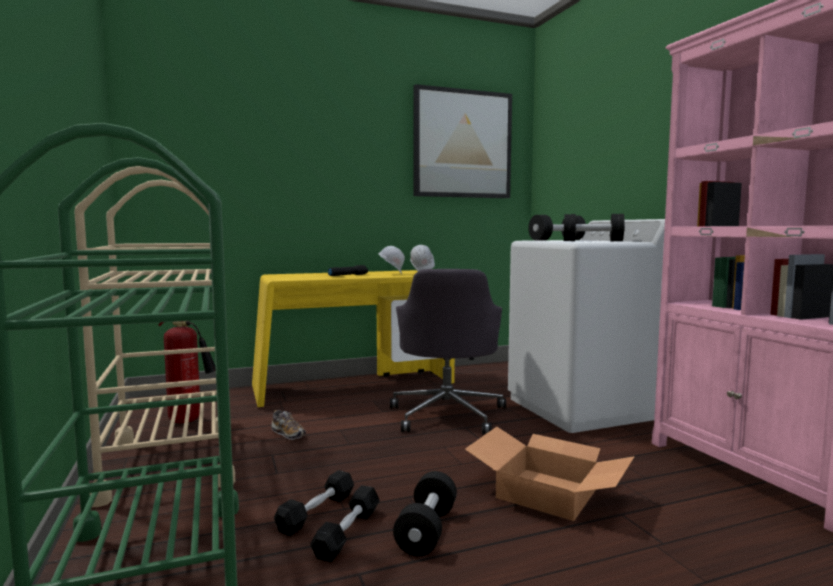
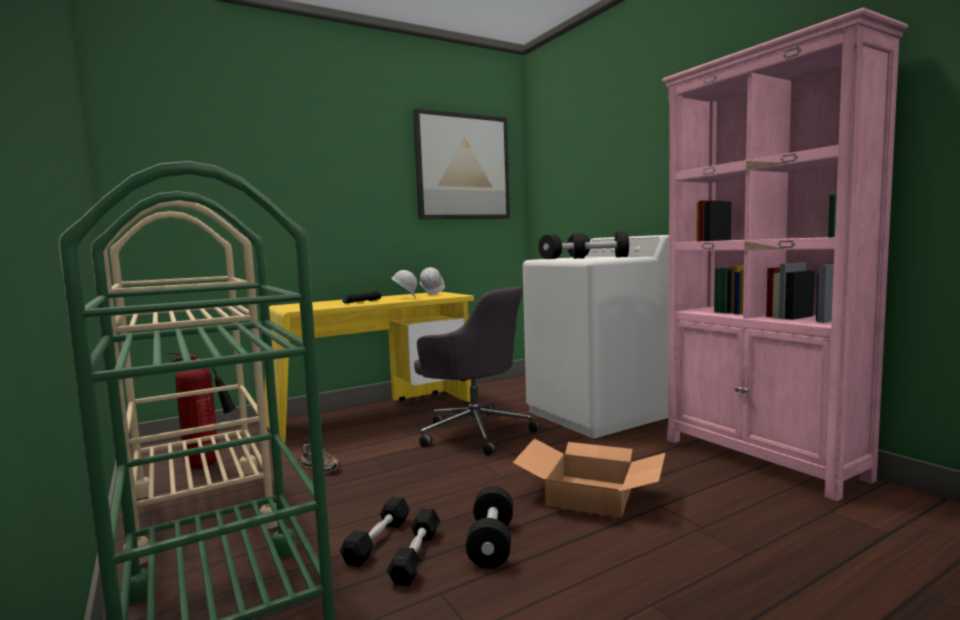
camera: 10 degrees left, 0 degrees up
(448, 414) = (475, 432): grey office chair -> grey office chair turned 45 degrees counterclockwise

